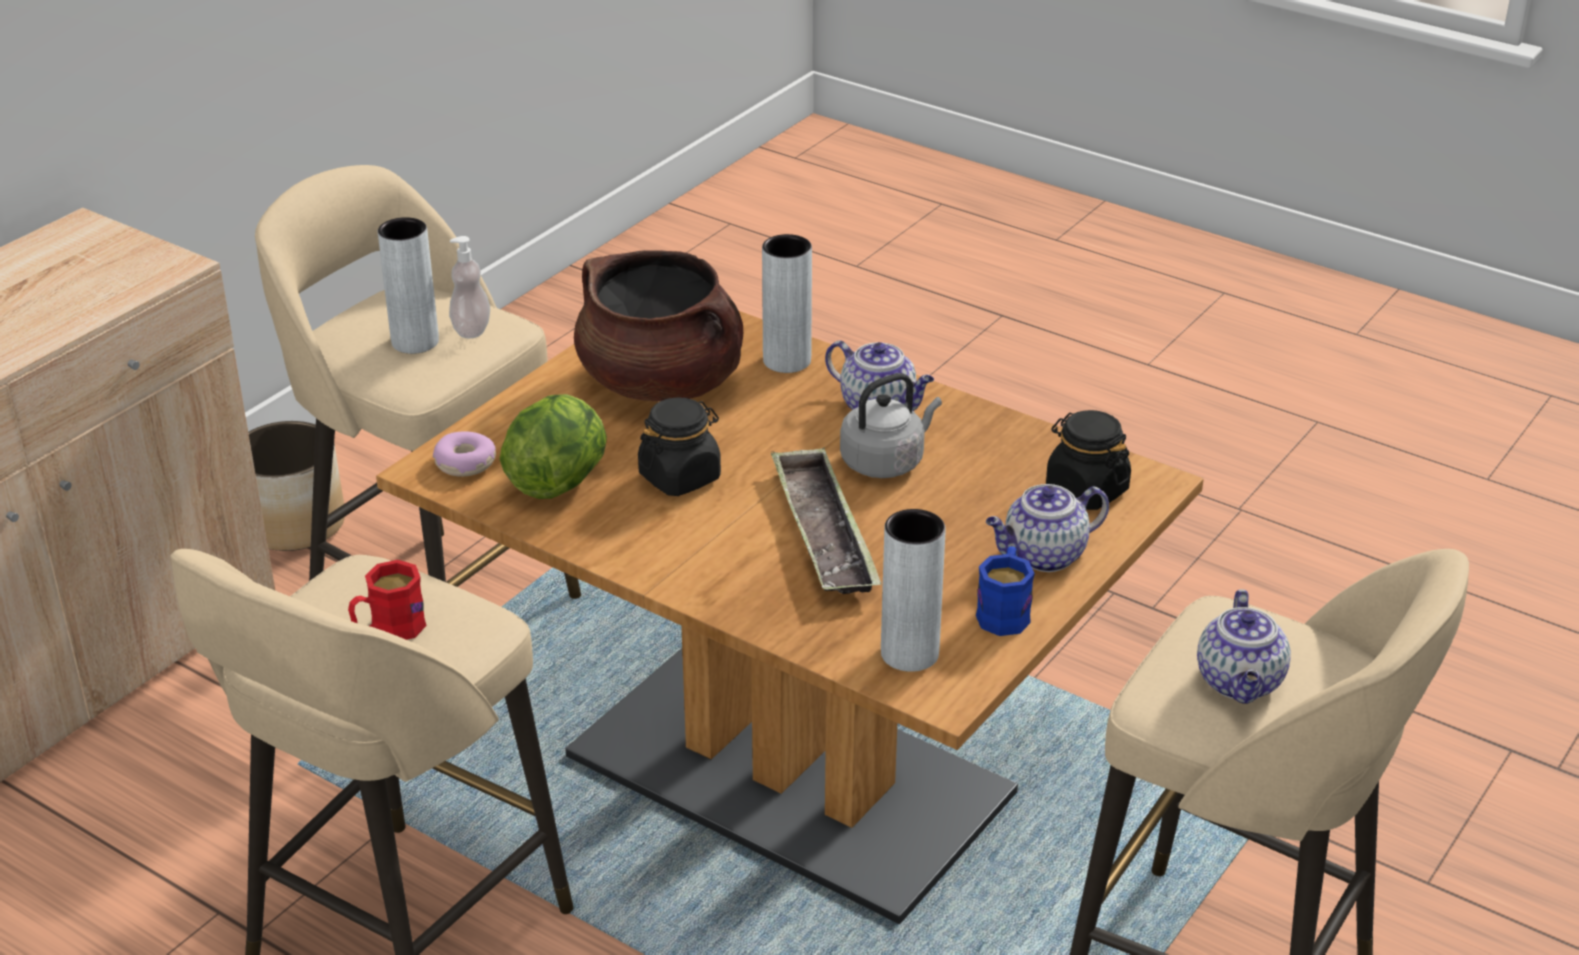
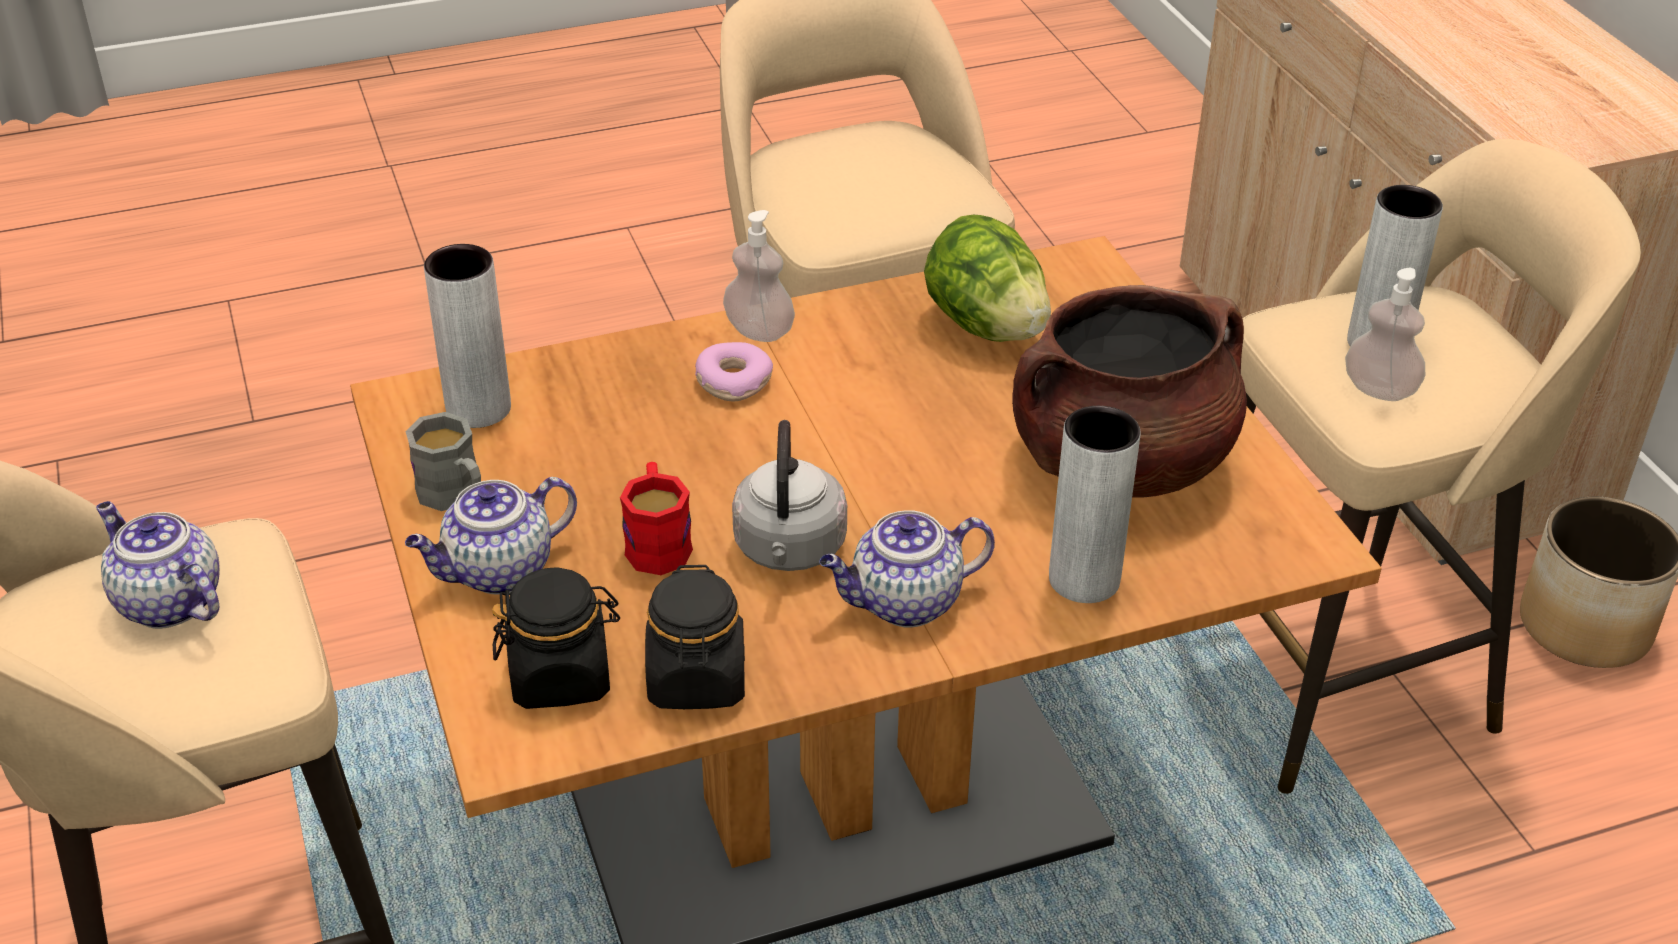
camera: 125 degrees right, 5 degrees up
(388, 630) = (858, 182): red mug -> red mug (657, 542)
(465, 463) = (1074, 285): donut -> donut (733, 381)
(672, 573) = (759, 331): none -> soap dispenser
(680, 477) = (913, 399): black jar -> black jar (697, 680)
(823, 532) = (715, 446): tray -> none
(1004, 611) = (456, 496): blue mug -> grey mug
(1043, 556) = (497, 572): teapot -> teapot turned 135 degrees counterclockwise

